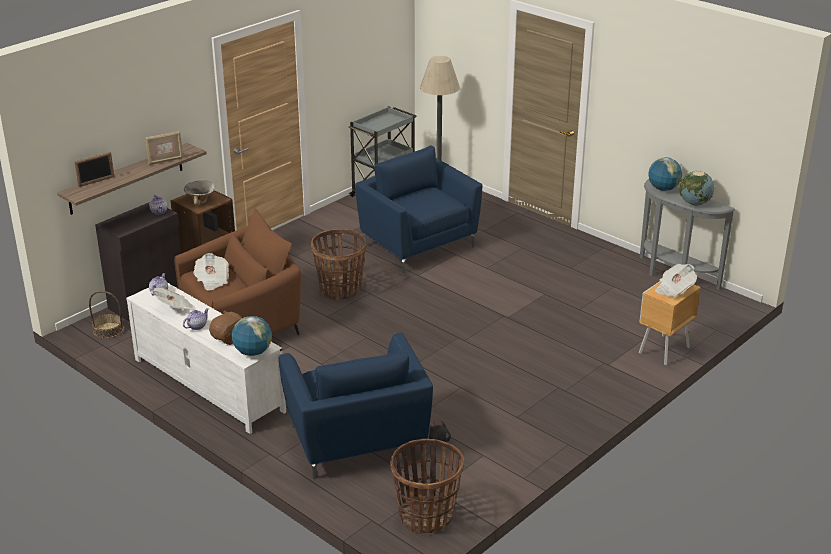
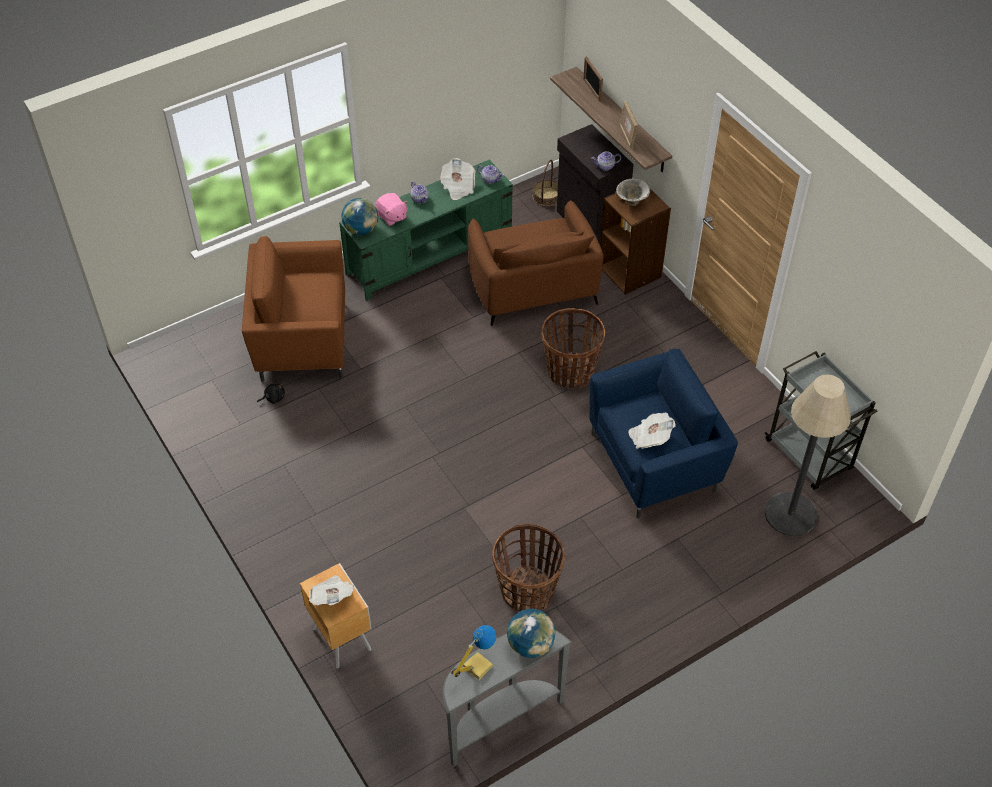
camera: 105 degrees right, 20 degrees up
(208, 385) = (430, 254): white tv stand -> green tv stand
(212, 281) = (534, 232): newspaper -> newspaper (649, 437)
(228, 337) = (392, 217): brown plush toy -> pink plush toy
(356, 442) = (301, 340): blue armchair -> brown armchair
(426, 516) = (184, 367): basket -> basket (527, 591)
(694, 203) = (477, 666): globe -> table lamp

